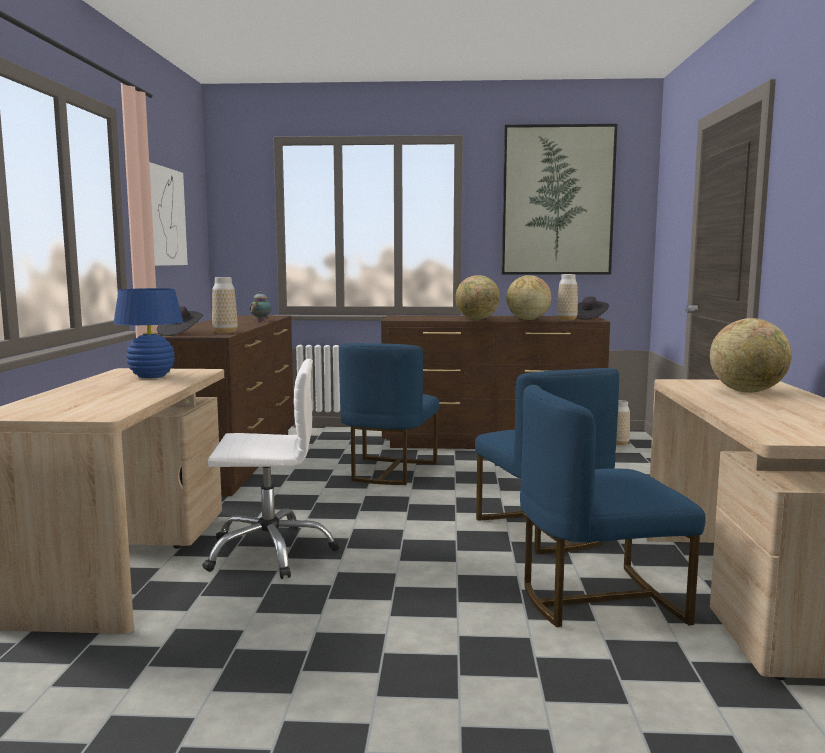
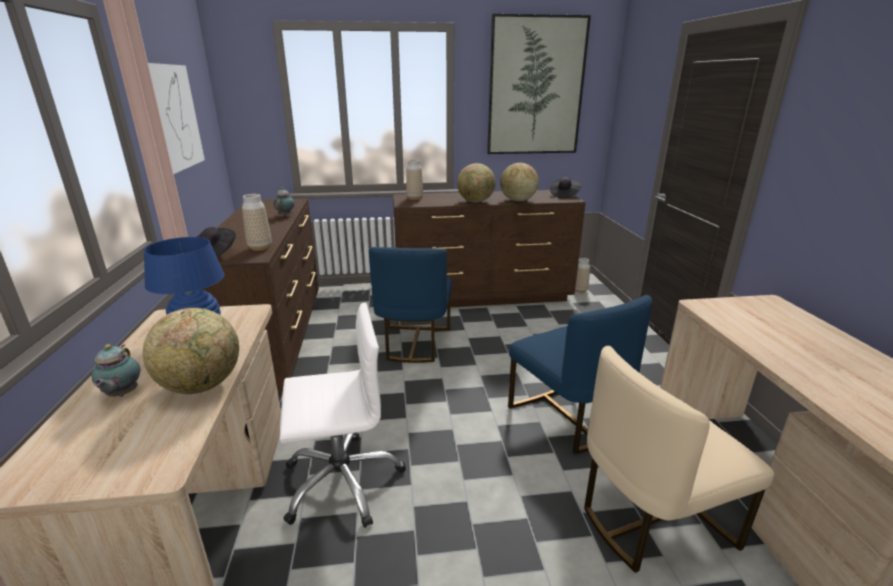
camera: 10 degrees left, 15 degrees up
(80, 394) = (122, 395): none -> teapot
(567, 320) = (549, 200): vase -> vase (414, 198)
(598, 599) = (652, 520): blue chair -> beige chair
(747, 391) = (776, 325): globe -> globe (202, 385)

